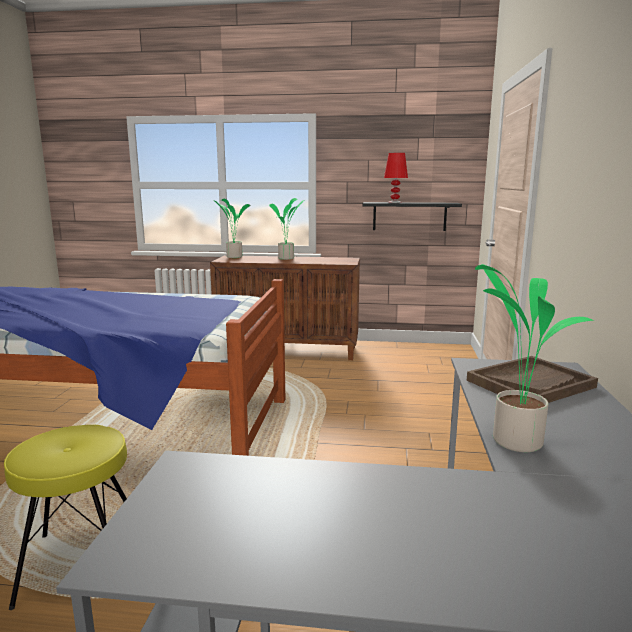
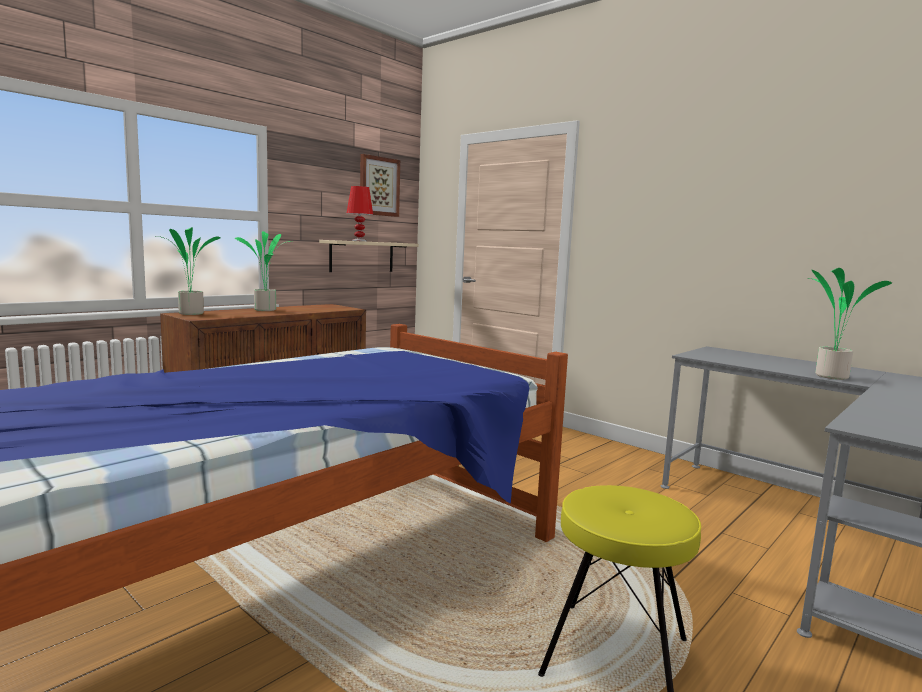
camera: 55 degrees left, 5 degrees down
(409, 216) = (362, 256): black shelf -> beige shelf
(432, 149) = (378, 186): none -> picture
(530, 383) = (739, 357): brown tray -> none

